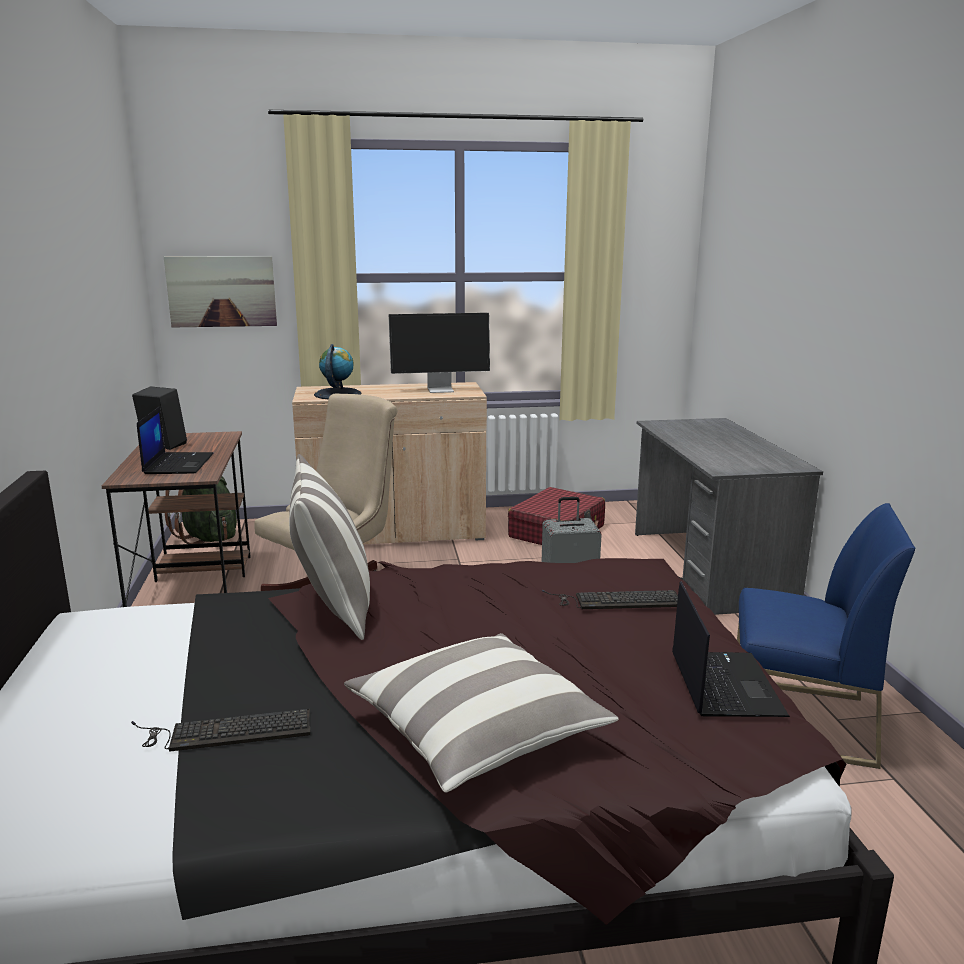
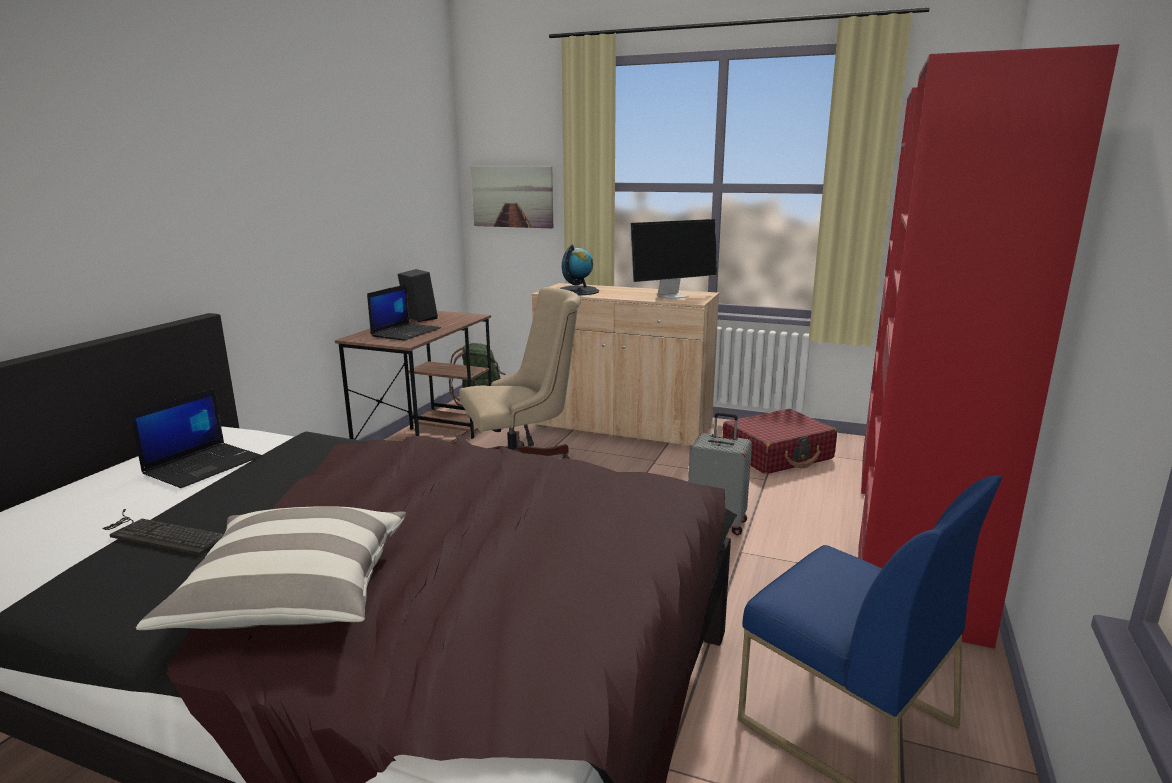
camera: 30 degrees right, 0 degrees up
(333, 607) = (364, 461): pillow -> none
(441, 389) = (673, 296): monitor -> monitor turned 45 degrees counterclockwise
(615, 600) = (594, 514): keyboard -> none
(709, 568) = (912, 526): grey desk -> red wardrobe
(723, 684) = (571, 628): laptop -> laptop (203, 465)

